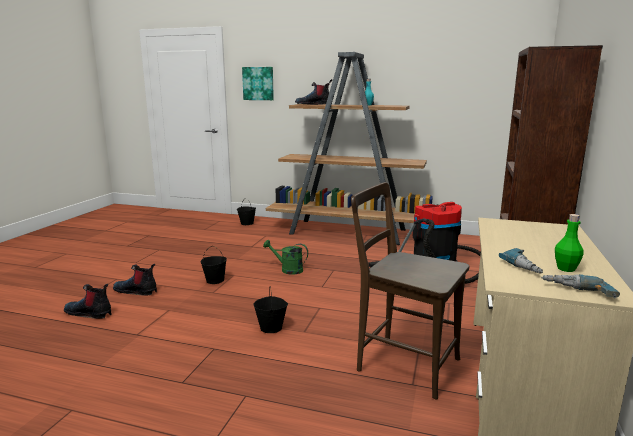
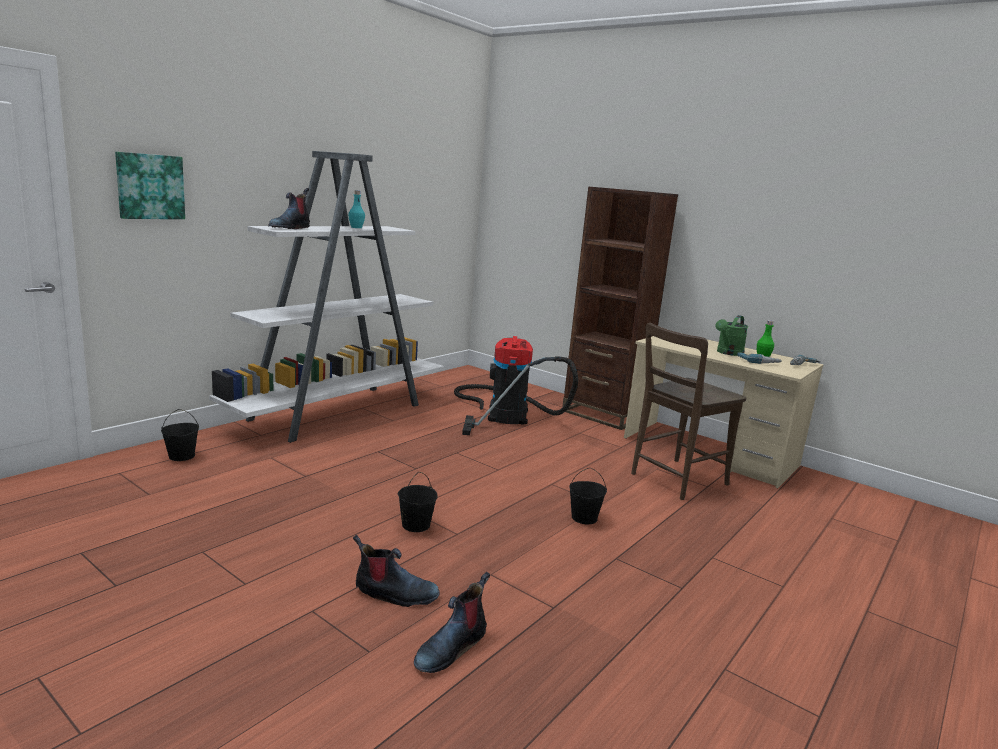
camera: 70 degrees left, 0 degrees up
(136, 291) = (394, 594): boot -> boot turned 120 degrees counterclockwise
(288, 269) = (428, 474): green watering can -> green watering can (728, 353)
(350, 232) = (339, 412): brown bookcase -> white bookcase

